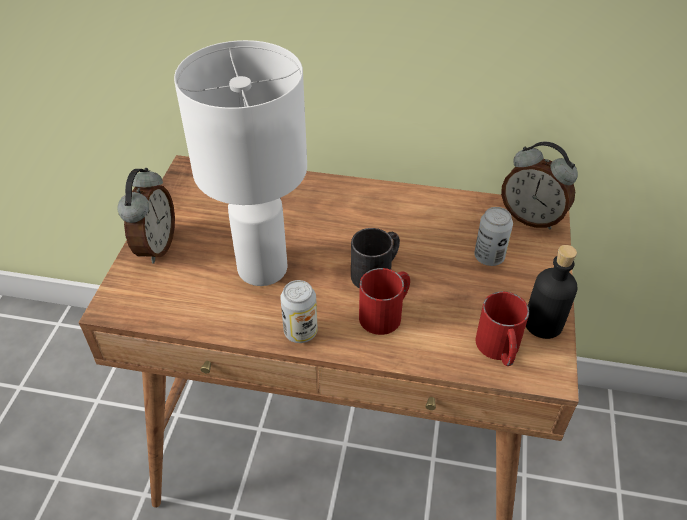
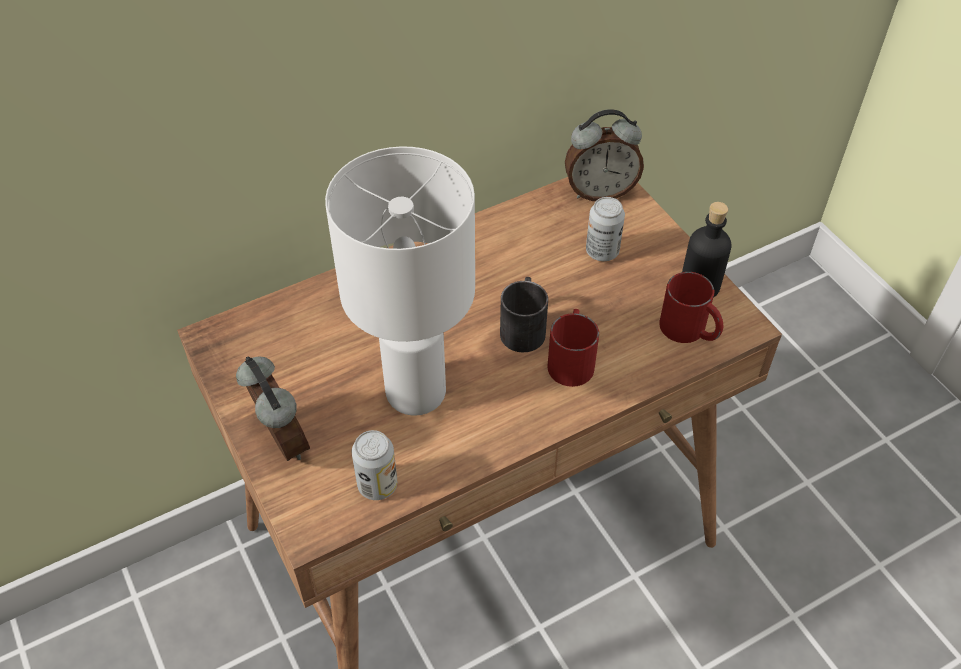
camera: 40 degrees left, 5 degrees up
(300, 332) = (518, 427): can -> can (377, 485)

